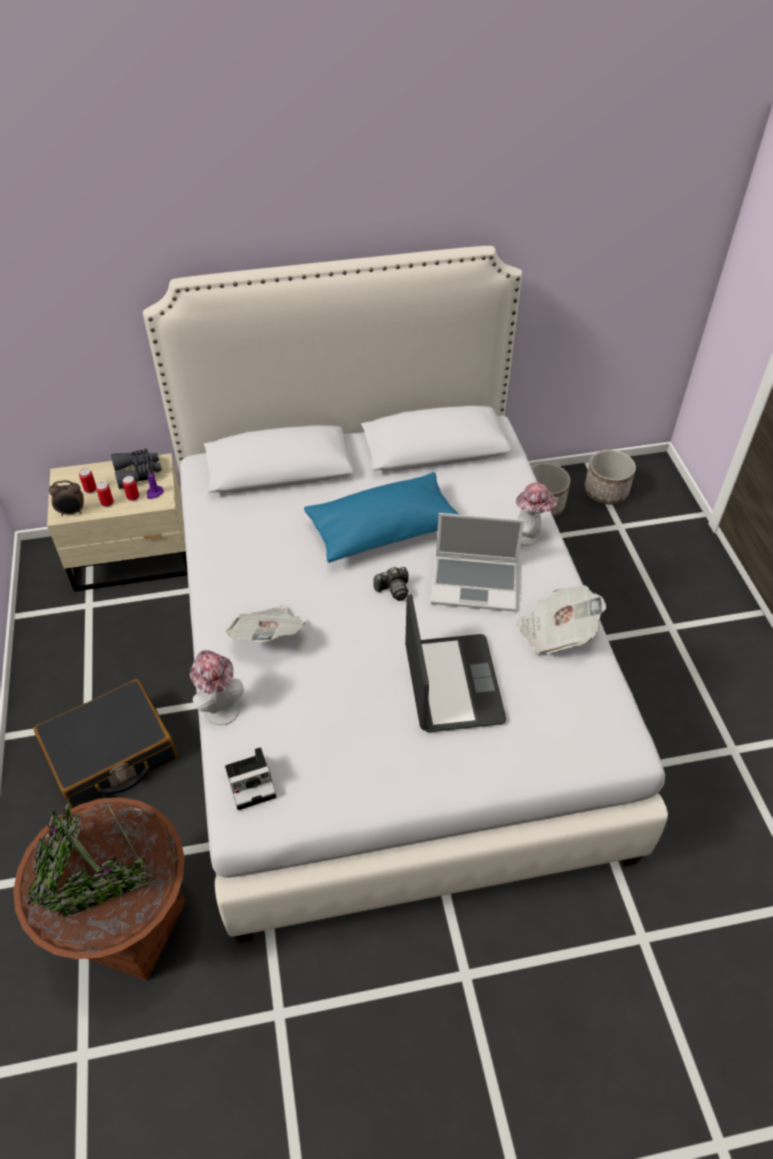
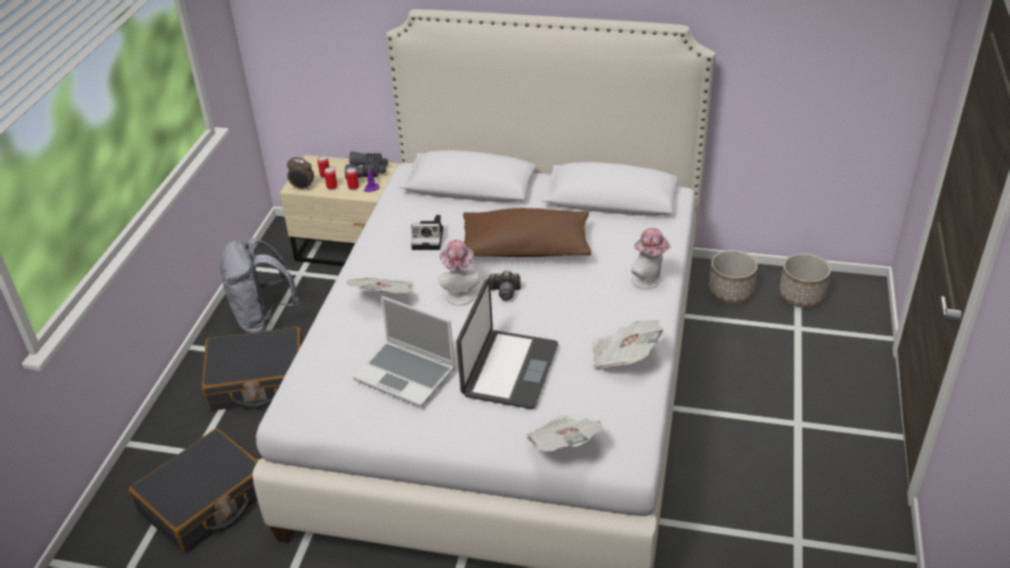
camera: 25 degrees right, 10 degrees down
(75, 673) = (263, 318): none -> grey backpack
(130, 926) = (206, 502): brown planter -> black suitcase
(220, 706) = (320, 335): hat -> hat (459, 293)
(252, 781) = (311, 390): camera -> camera (429, 239)
(384, 530) = (525, 249): blue pillow -> brown pillow
(476, 583) = (577, 305): laptop -> laptop (406, 375)
(559, 757) = (564, 446): none -> newspaper

